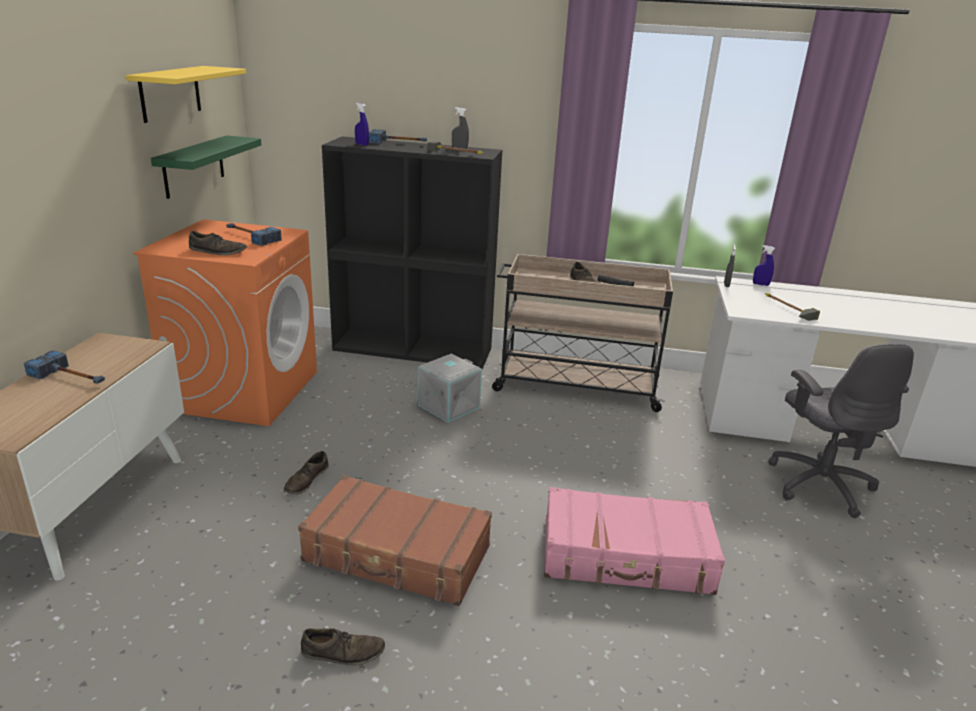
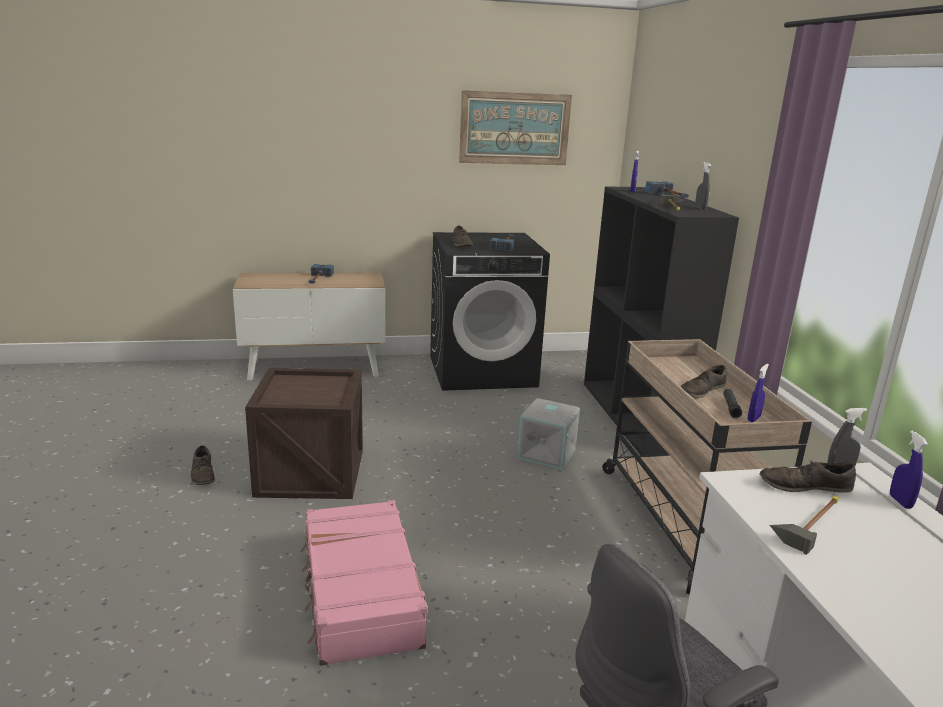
camera: 70 degrees right, 5 degrees down
(170, 93) = (514, 128): yellow shelf -> picture
(194, 166) = (529, 189): green shelf -> none
(244, 390) = (483, 371): orange washing machine -> black washing machine
(306, 480) = (382, 419): brown shoe -> brown shoe (804, 486)
(397, 555) = (310, 472): brown suitcase -> crate
(634, 285) = (753, 419): none -> blue spray bottle

